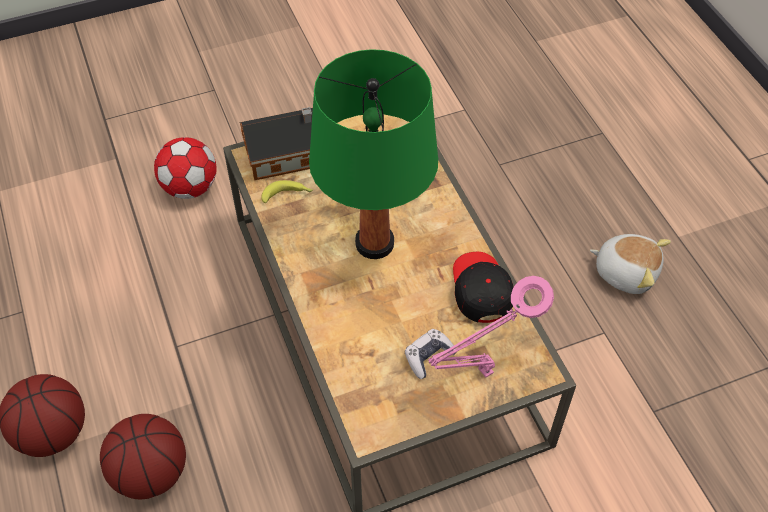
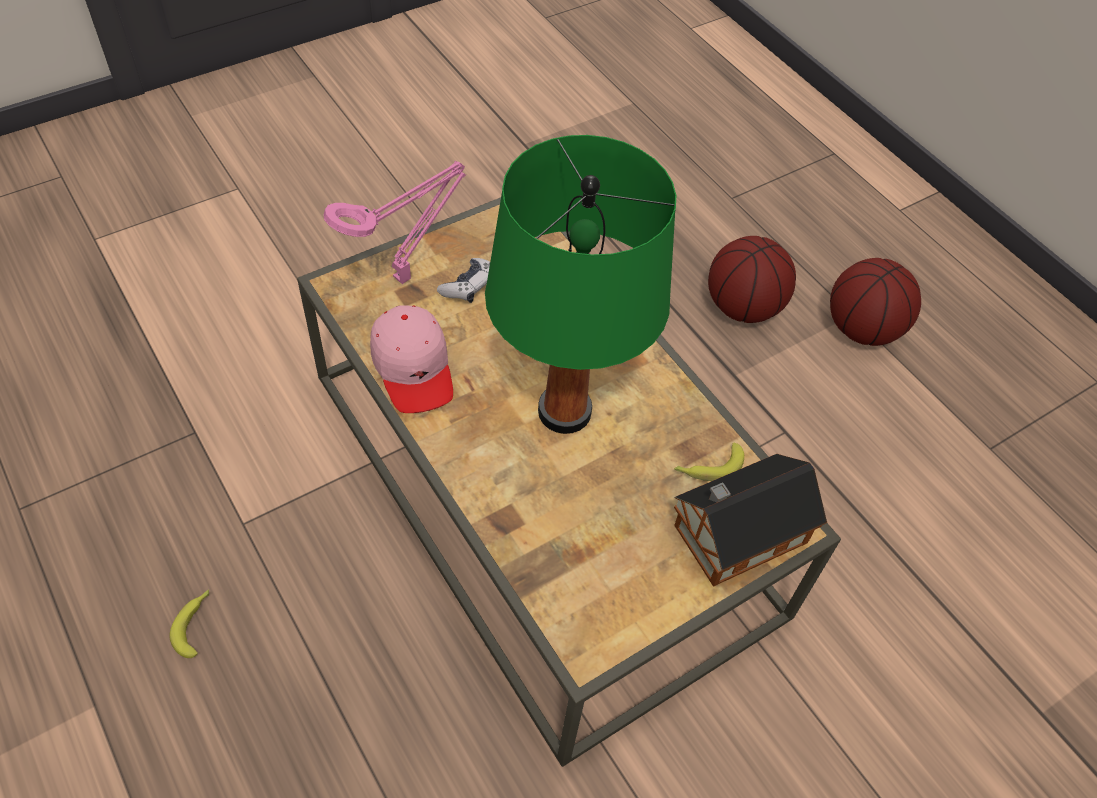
camera: 165 degrees right, 0 degrees up
(190, 187) = (894, 672): football -> none
(480, 290) = (413, 367): black cap -> pink cap
(626, 272) = (195, 624): plush toy -> banana

